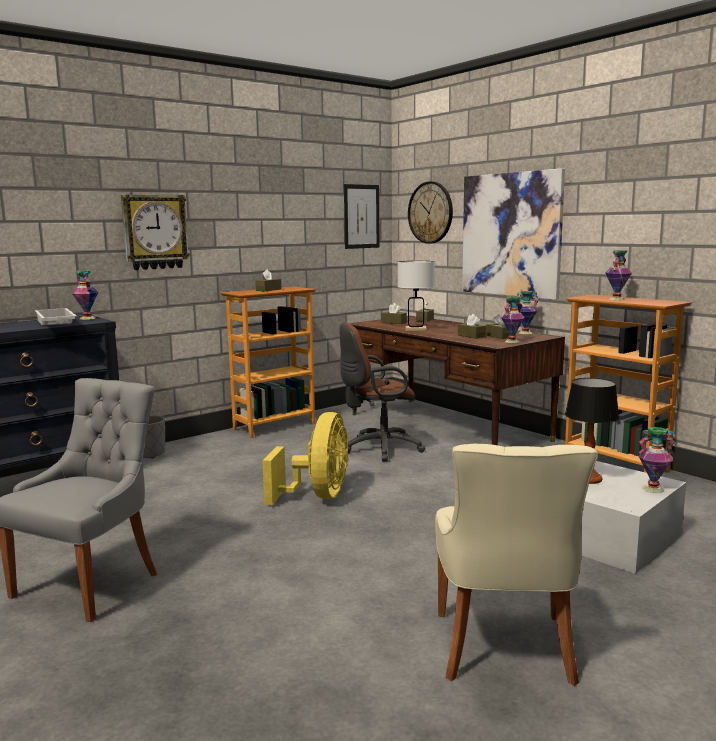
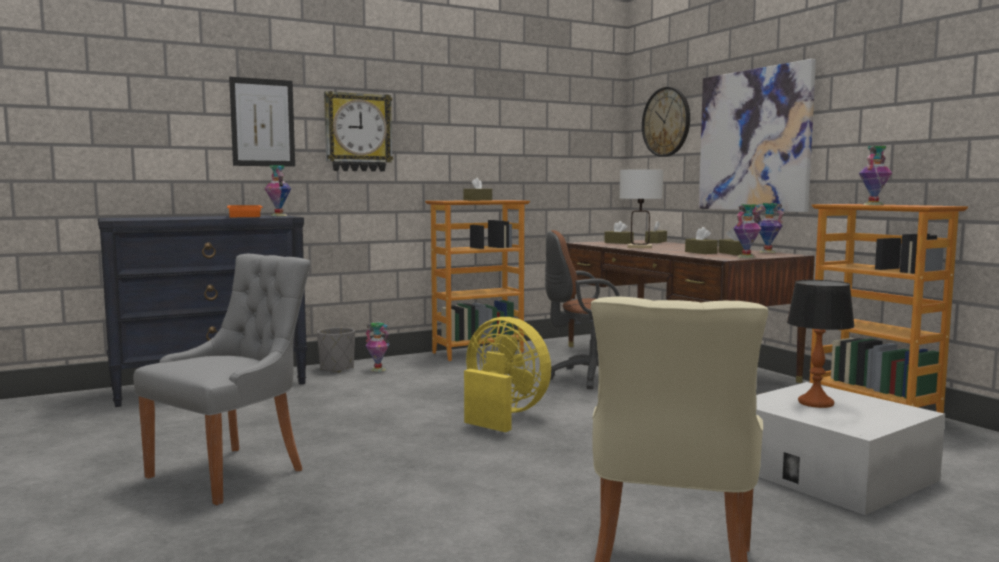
camera: 10 degrees right, 5 degrees down
(54, 323) = (243, 216): white tray -> orange tray
(318, 496) = (502, 415): yellow fan -> yellow fan turned 75 degrees counterclockwise
(361, 216) = (589, 128): picture -> picture (262, 122)
(653, 489) = (897, 417): vase -> vase (378, 369)

